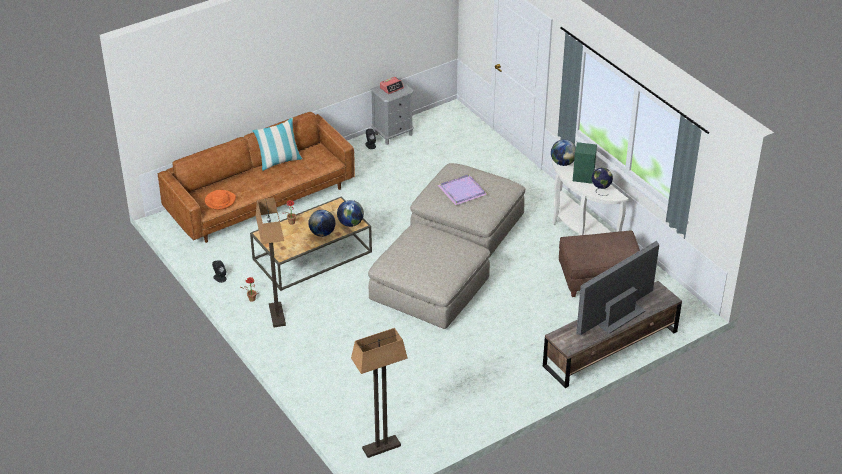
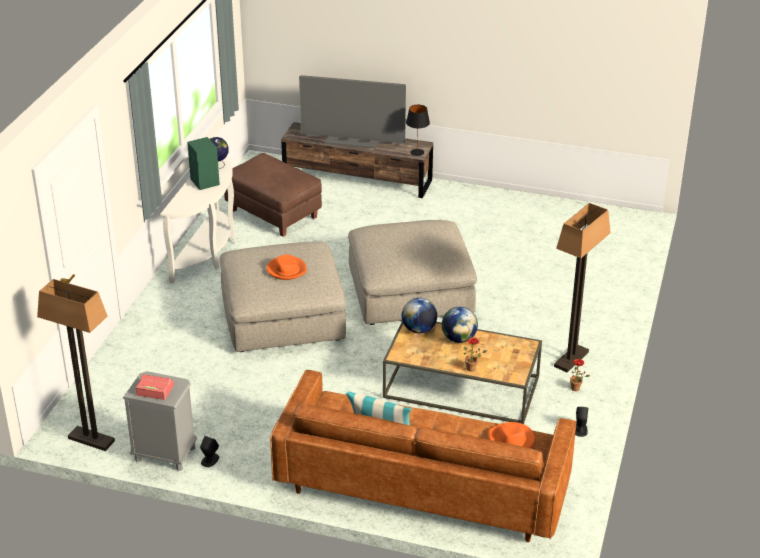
camera: 130 degrees left, 5 degrees down
(381, 447) = (618, 227): floor lamp -> floor lamp (92, 439)
(463, 191) = (286, 270): purple tray -> orange hat
(560, 338) = (417, 152): none -> black table lamp
(563, 163) = (194, 200): globe -> none

